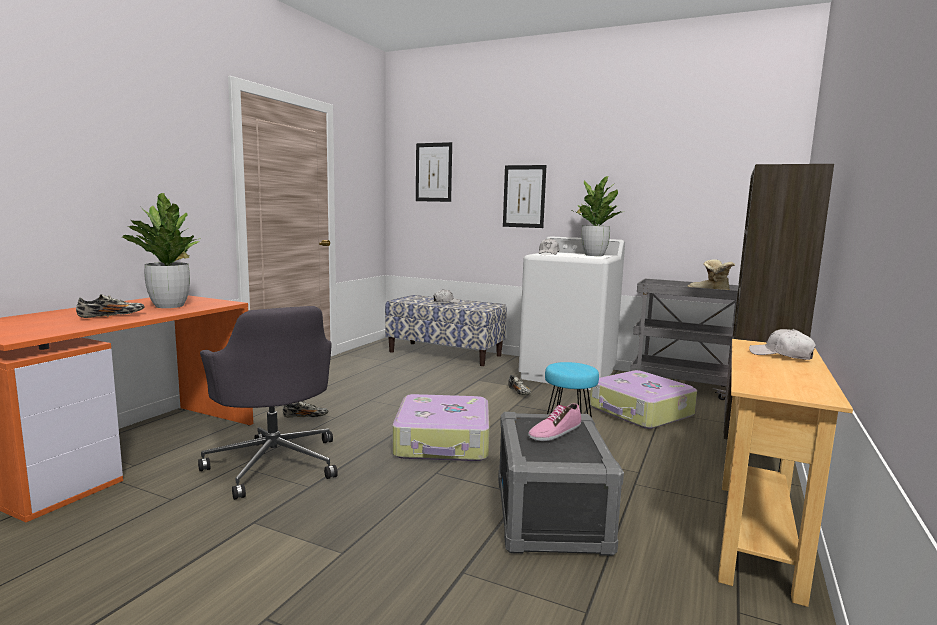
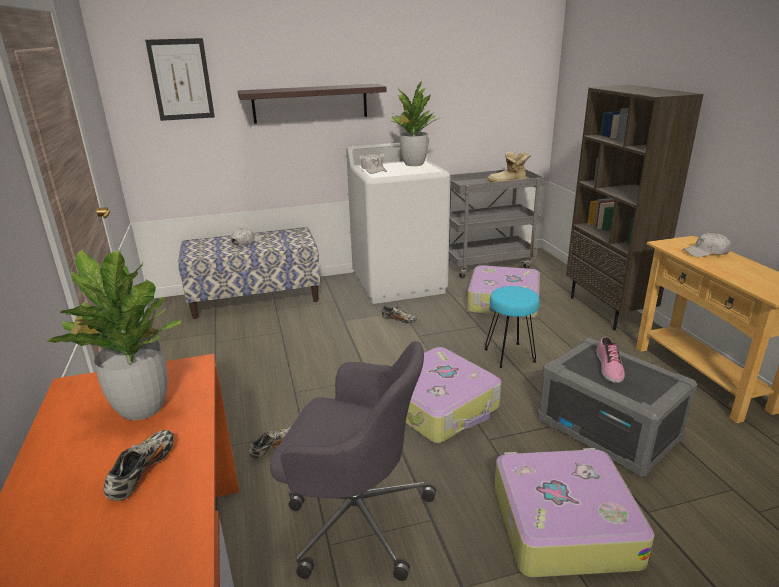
camera: 40 degrees left, 15 degrees up
(381, 536) = (562, 523): none -> suitcase
(524, 196) = (310, 103): picture -> shelf

